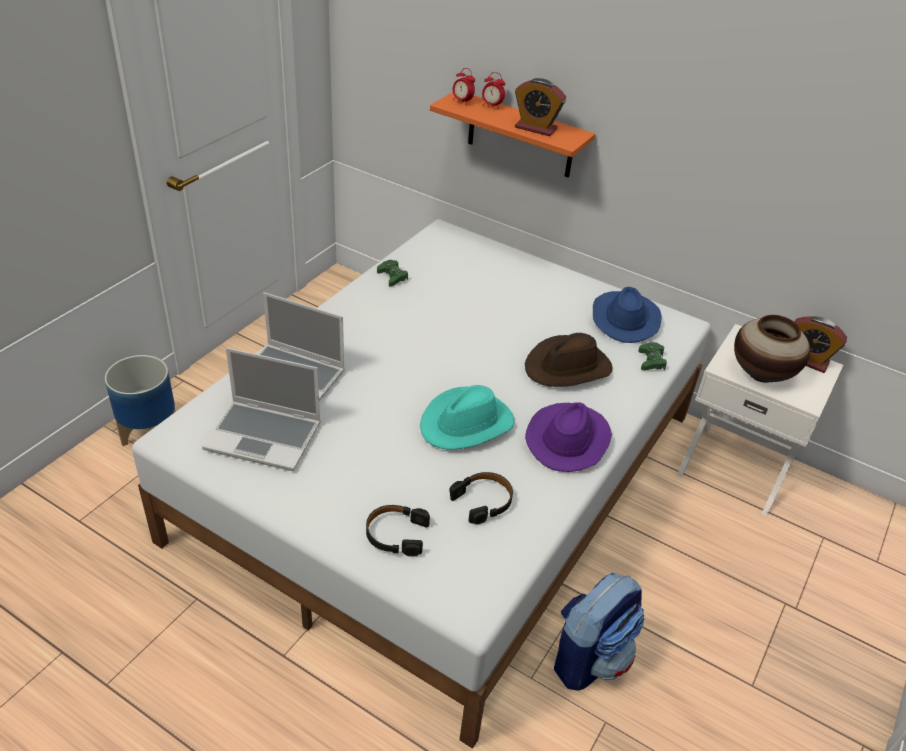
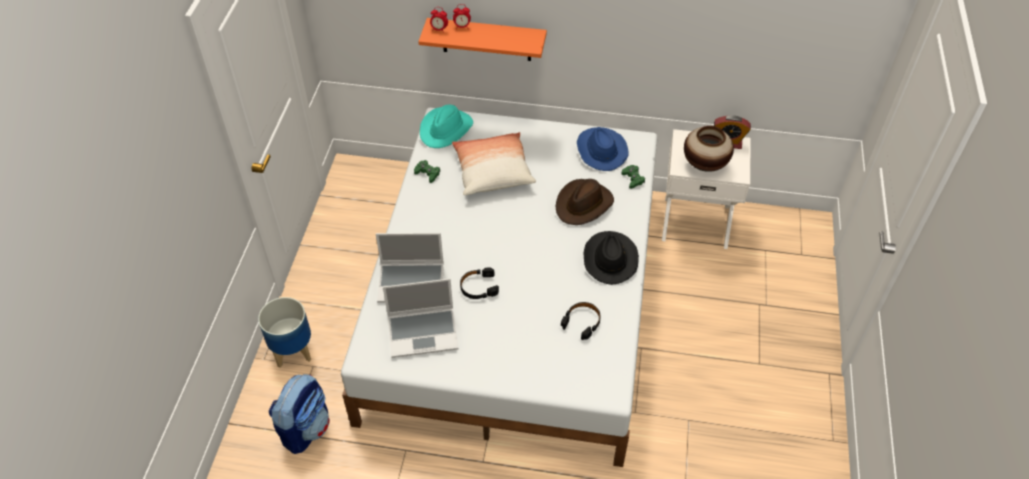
camera: 20 degrees left, 10 degrees up
(396, 534) = (544, 365): black headphones -> black headphones (478, 287)
(467, 423) = (543, 272): turquoise hat -> turquoise hat (446, 129)
(471, 299) = (492, 172): none -> pillow
(536, 128) = (505, 39): alarm clock -> none
(568, 439) = (610, 259): purple hat -> black hat
(589, 657) = (662, 385): backpack -> backpack (306, 428)

